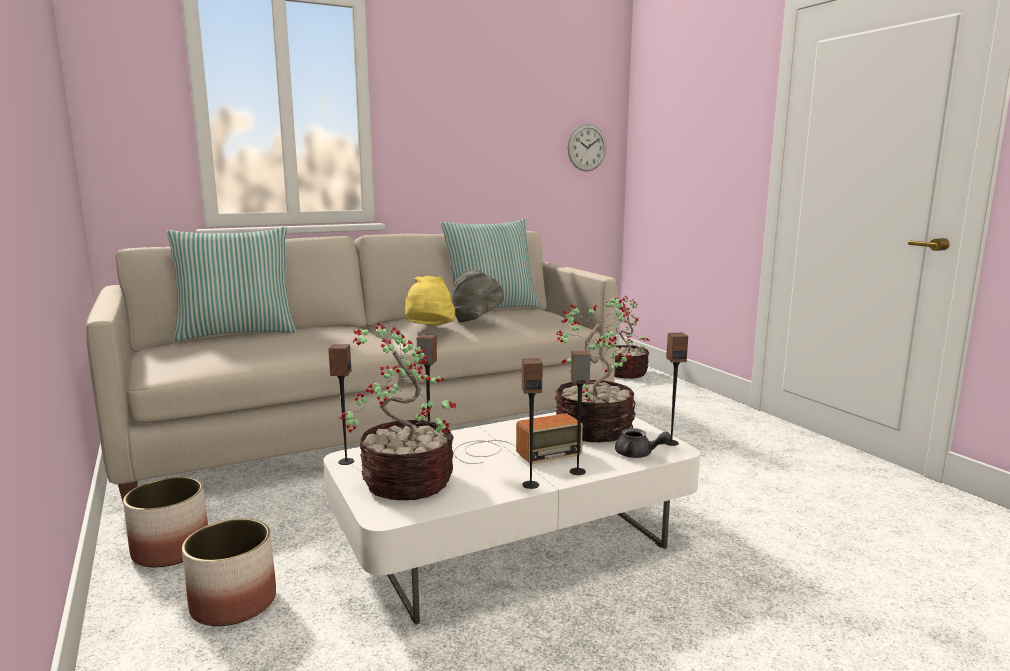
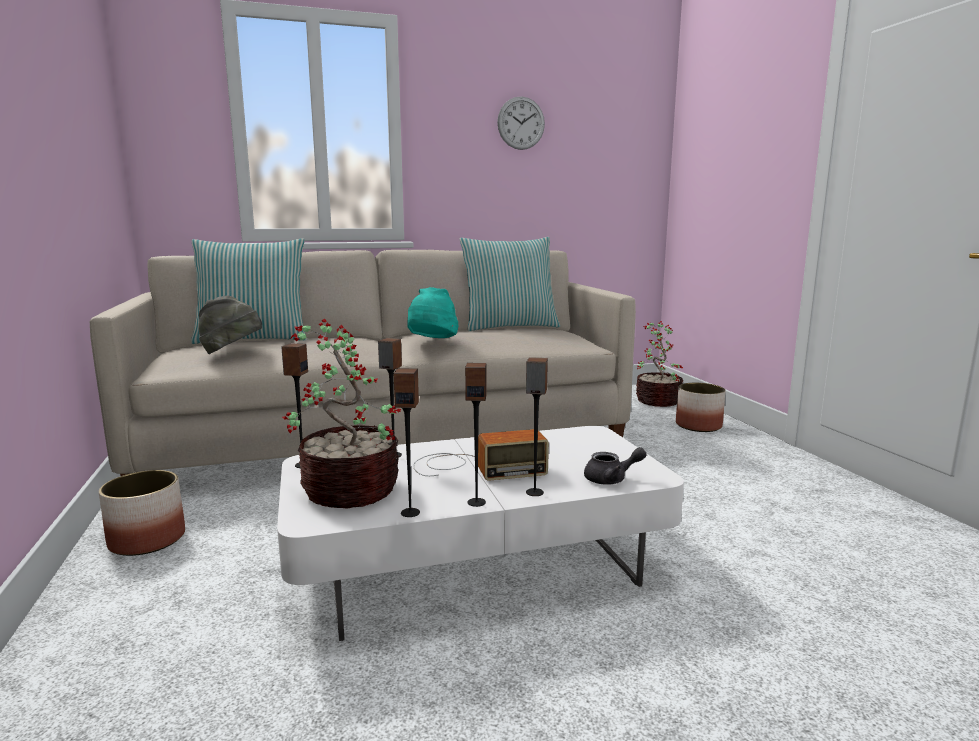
camera: 10 degrees right, 0 degrees up
(233, 603) = (176, 598): planter -> planter (698, 426)
(429, 329) = (432, 341): yellow hat -> turquoise hat
(477, 320) = (485, 335): grey hat -> grey hat (232, 352)
(586, 147) = (626, 168): wall clock -> wall clock (521, 123)
(595, 429) = (576, 450): potted plant -> none
(638, 455) = (611, 479): grey teapot -> grey teapot turned 45 degrees counterclockwise
(671, 442) = (654, 469): speaker -> speaker (410, 512)

